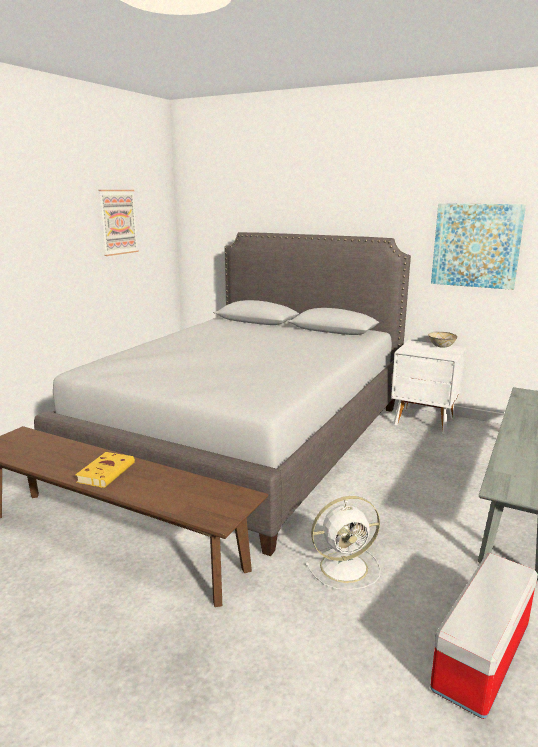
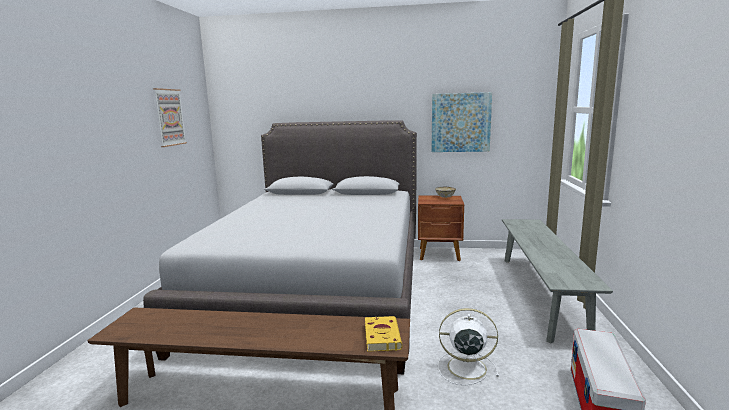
camera: 20 degrees left, 5 degrees down
(107, 472) = (256, 330): yellow book -> yellow book (381, 336)
(346, 566) = (465, 367): white fan -> white fan turned 135 degrees counterclockwise
(425, 422) = (440, 254): white nightstand -> brown nightstand

